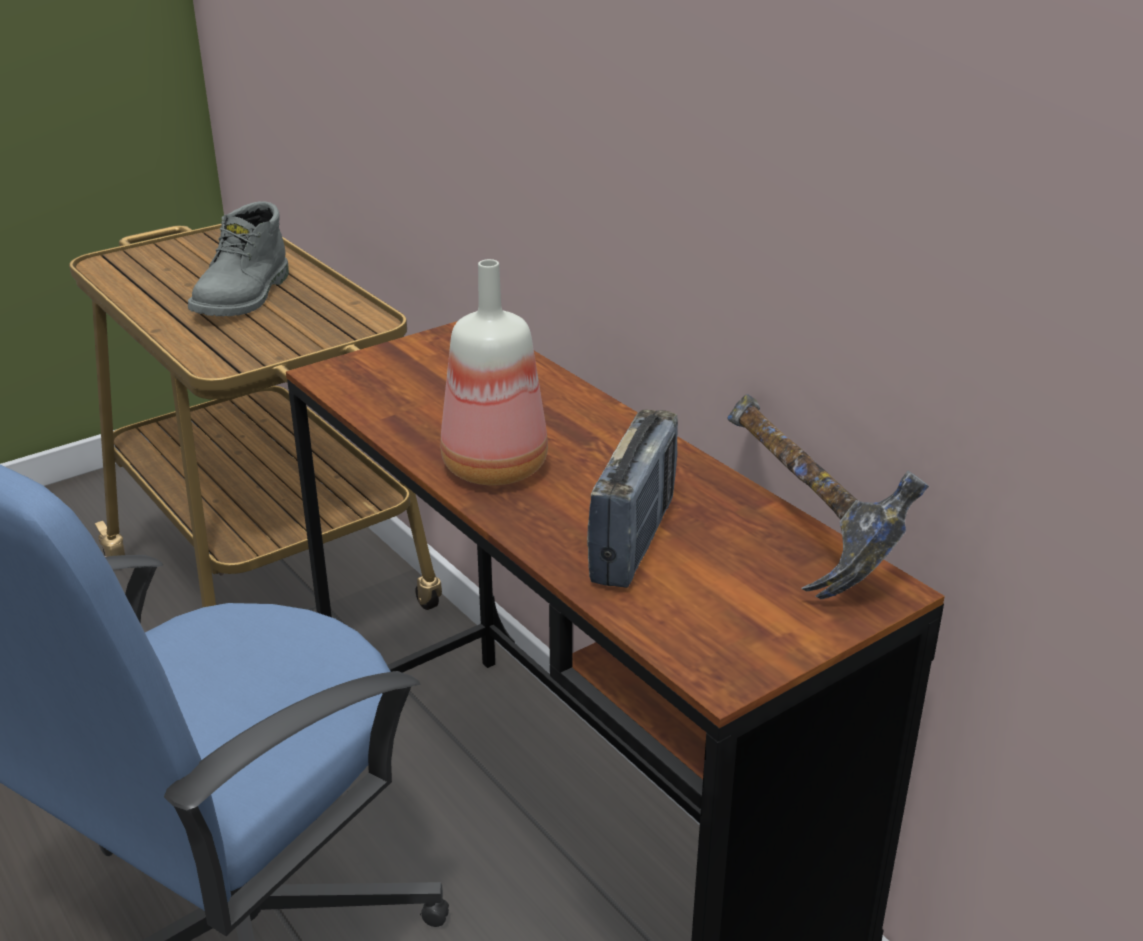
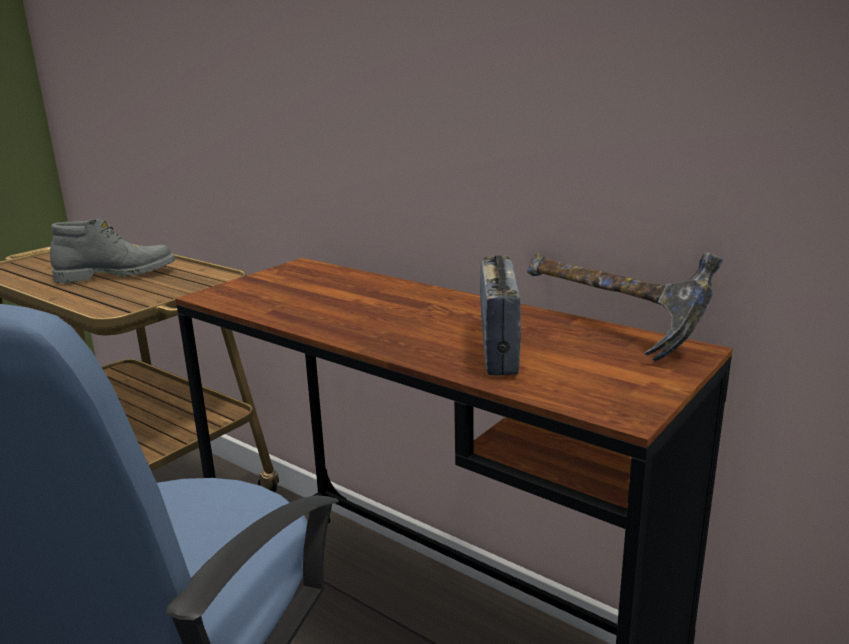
camera: 15 degrees left, 10 degrees down
(245, 297) = (117, 275): grey boot -> grey boot turned 105 degrees counterclockwise
(495, 469) = (369, 327): bottle -> none

